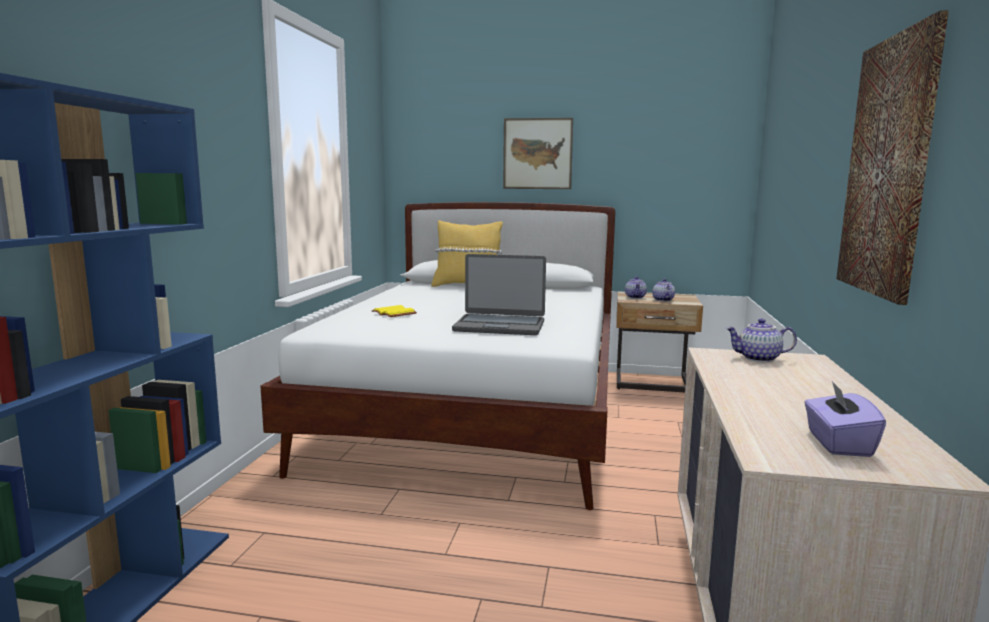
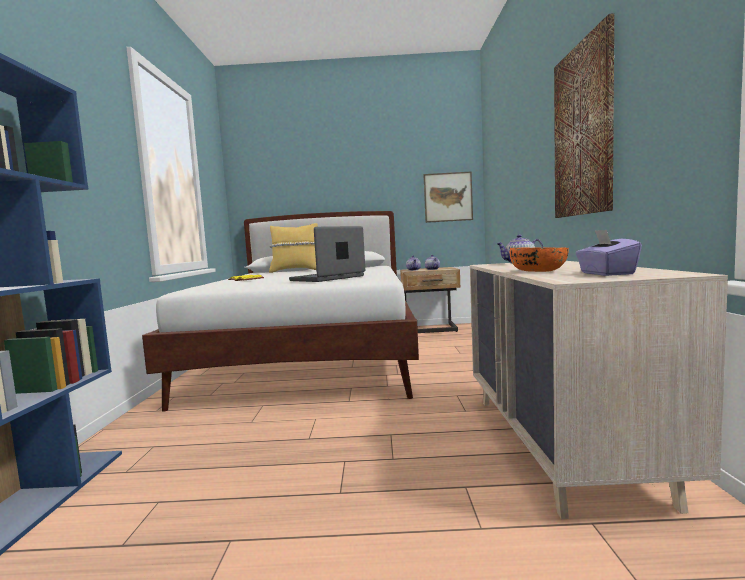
camera: 10 degrees left, 5 degrees down
(500, 326) = (328, 278): laptop -> laptop turned 135 degrees clockwise
(537, 154) = (336, 178): picture -> picture (448, 197)
(758, 408) = (539, 271): none -> orange bowl

